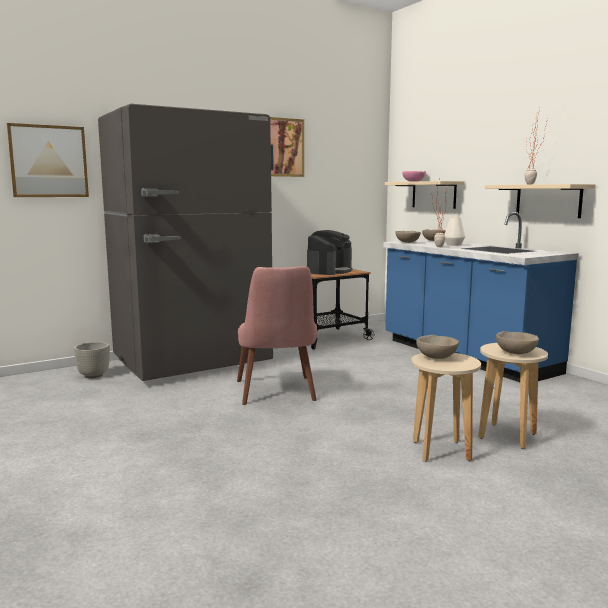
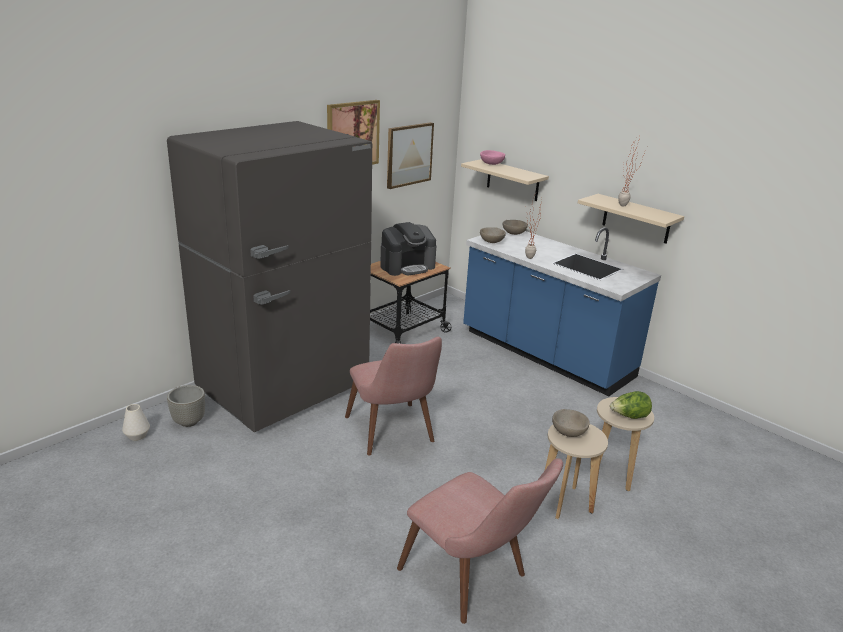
camera: 15 degrees left, 15 degrees up
(48, 161) = (115, 197): picture -> picture (409, 154)
(299, 497) = (474, 580): none -> pink chair
(329, 271) = (407, 266): coffee machine -> coffee machine turned 45 degrees clockwise
(453, 244) = (539, 249): white vase -> white vase (137, 436)
(516, 353) = (629, 417): beige bowl -> lettuce

